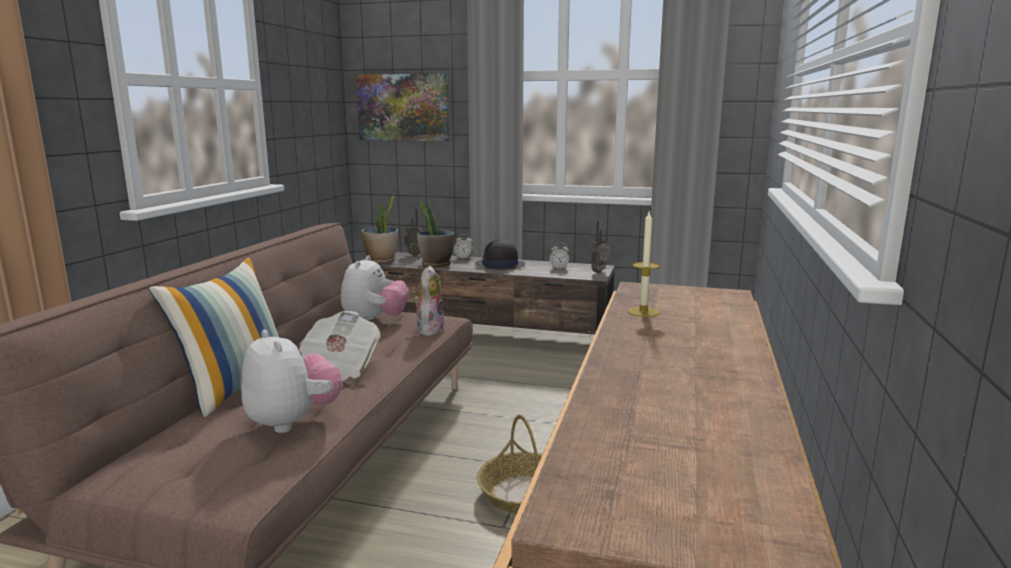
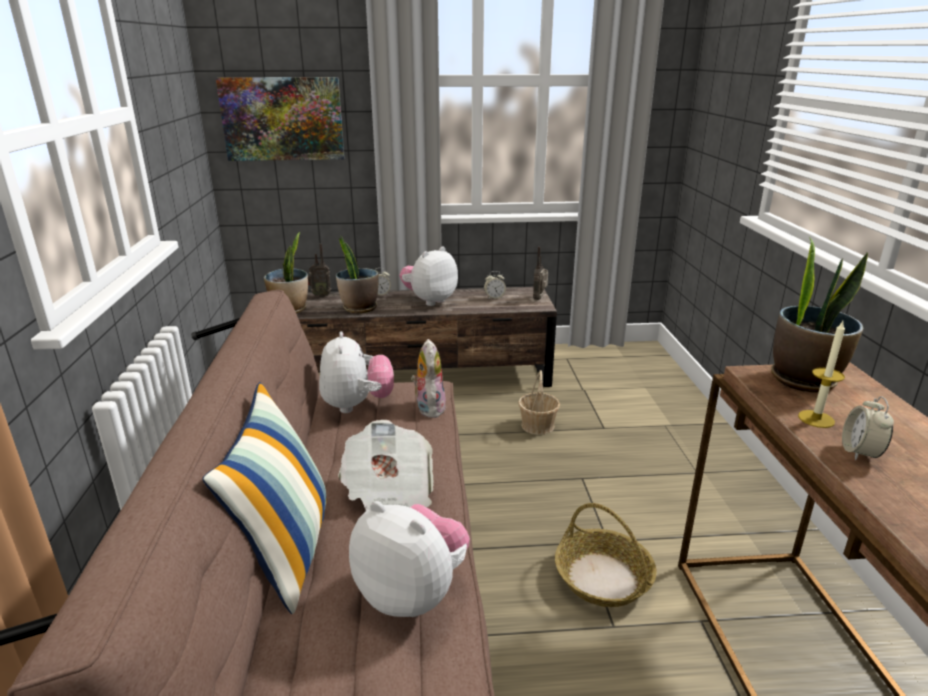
camera: 20 degrees left, 10 degrees up
(499, 265) = (429, 301): black hat -> plush toy
(564, 383) = (538, 425): none -> basket
(645, 330) = (860, 453): none -> alarm clock
(678, 293) = (803, 379): none -> potted plant

